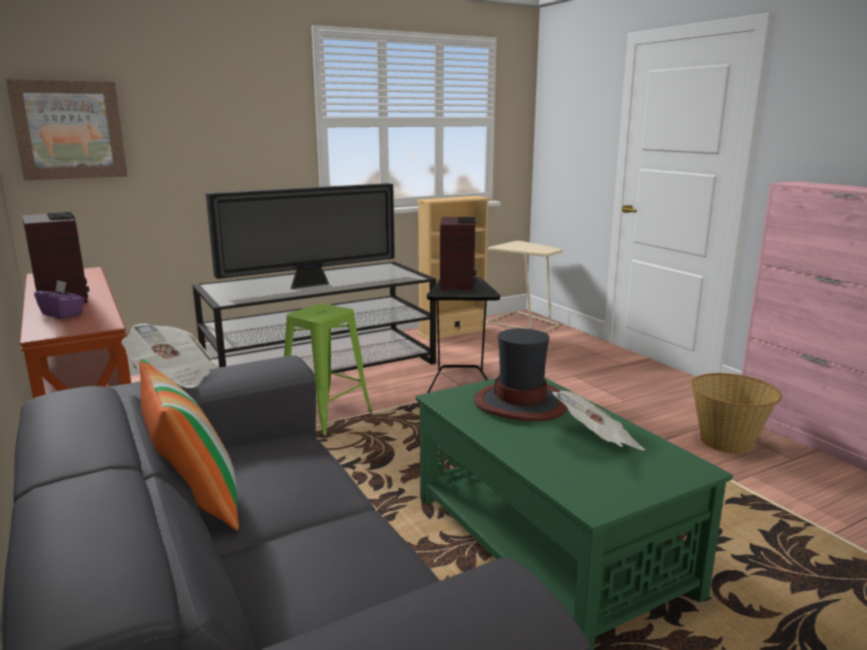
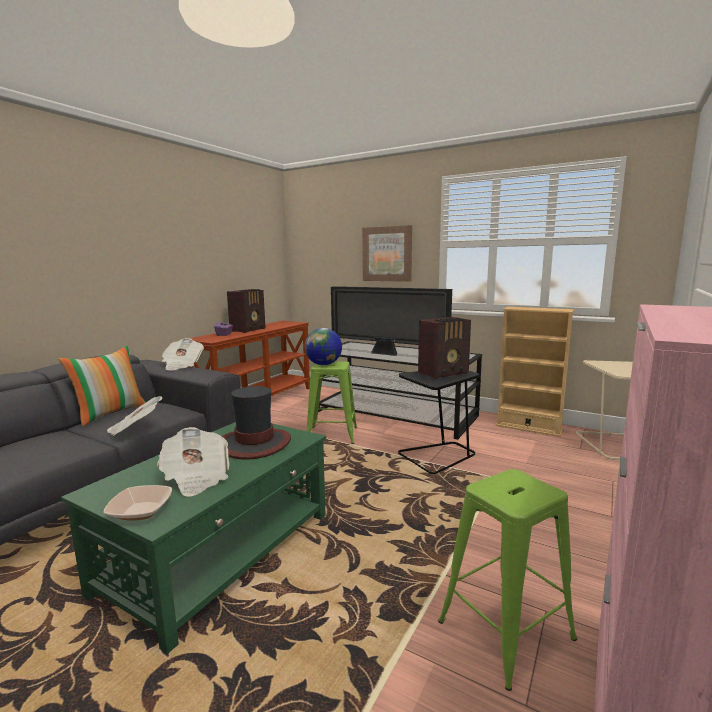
camera: 60 degrees right, 5 degrees down
(69, 130) = (312, 251): picture -> picture (387, 254)
(315, 314) = (324, 364): none -> globe
(332, 480) = (135, 429): none -> newspaper
(665, 476) = (140, 511): none -> bowl
(727, 441) = (506, 630): basket -> green stool

